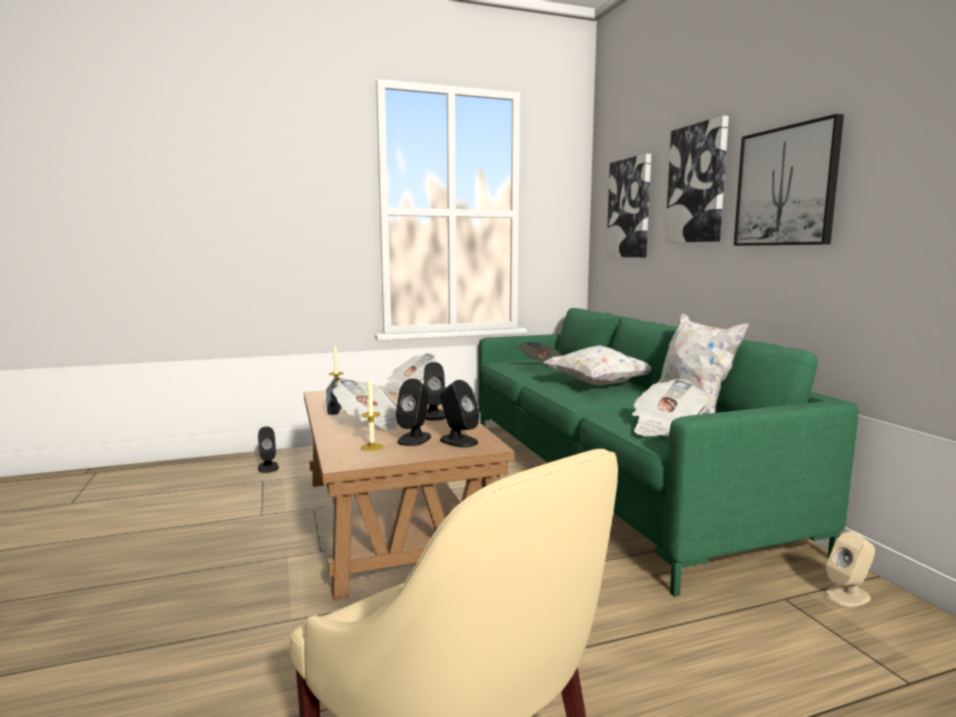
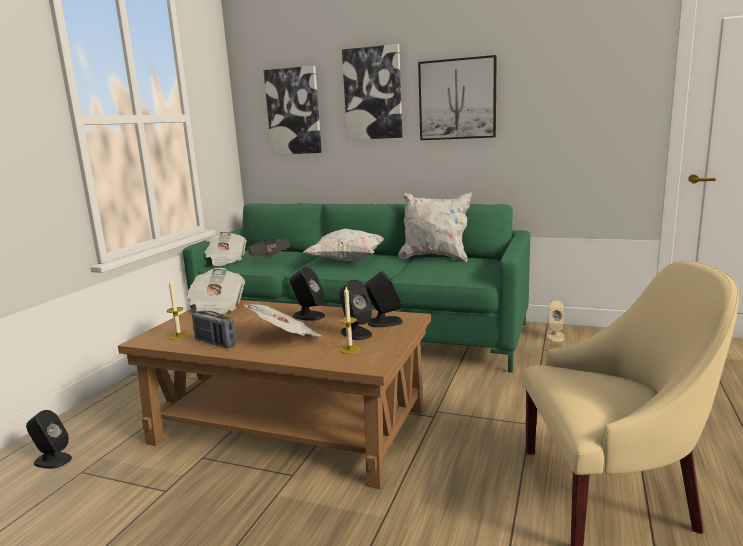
camera: 50 degrees left, 5 degrees up
(665, 428) = (460, 272): newspaper -> newspaper (225, 260)

